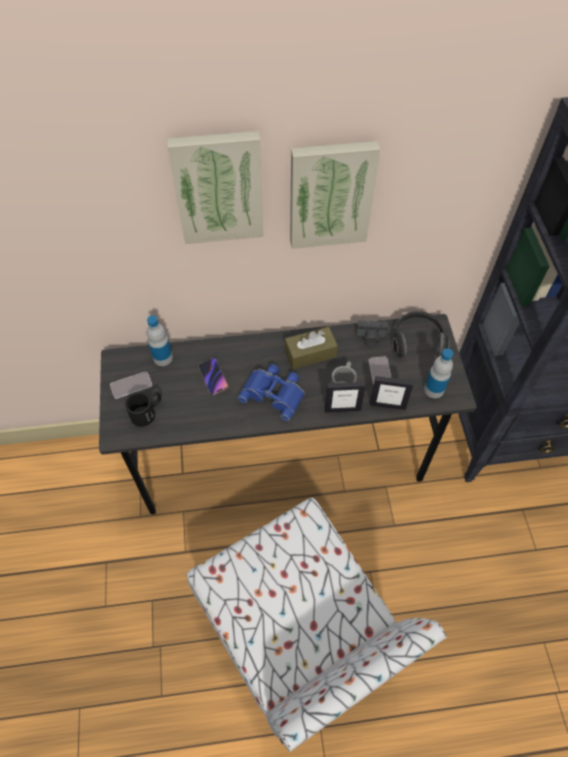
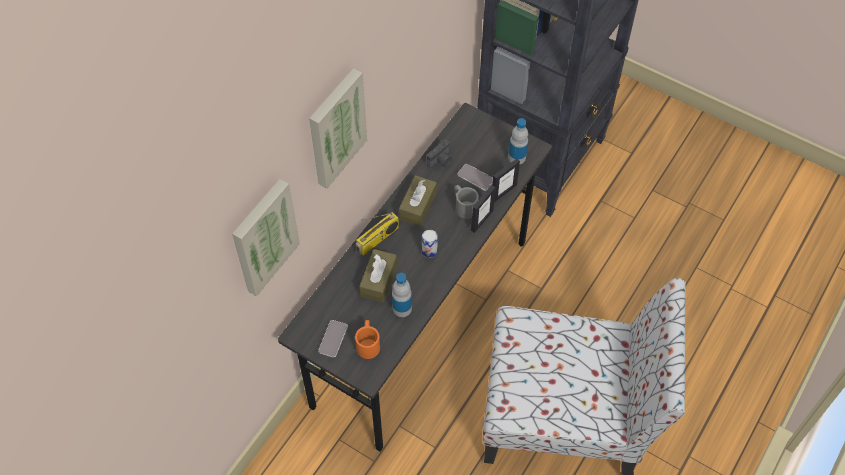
camera: 50 degrees left, 0 degrees up
(147, 412) = (368, 343): black mug -> orange mug
(163, 358) = (327, 302): bottle -> bottle (402, 308)
(213, 377) = (378, 280): phone -> brown tissue box
(251, 349) = (377, 240): none -> radio
(274, 392) = (429, 251): blue binoculars -> can
(330, 194) = (391, 75): picture -> picture (263, 236)
(417, 341) = (470, 136): headphones -> none

